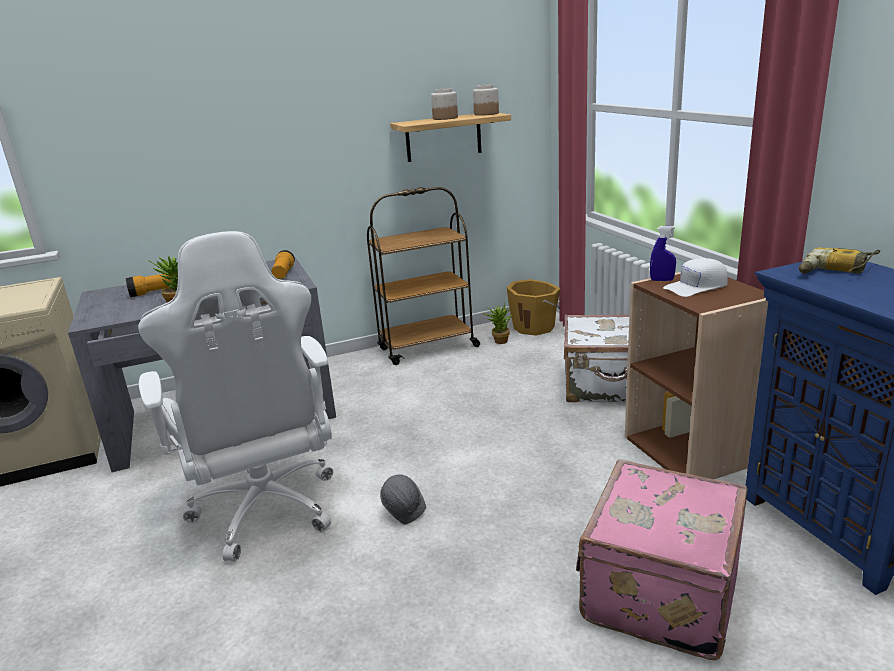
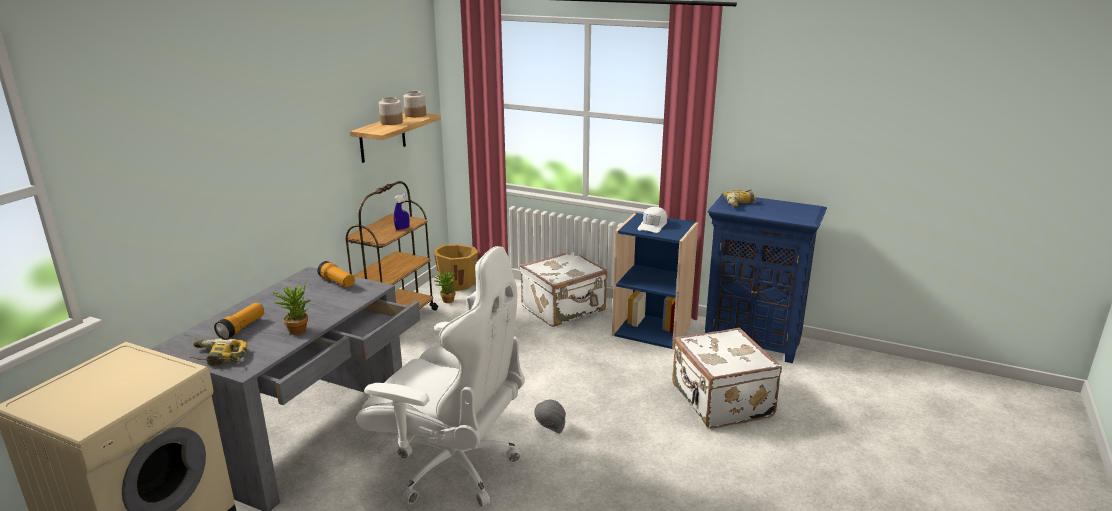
camera: 45 degrees left, 0 degrees up
(98, 309) = (217, 358): none -> power drill
(657, 591) = (720, 402): pink suitcase -> white suitcase
(662, 280) = (629, 225): blue spray bottle -> blue spray bottle (402, 228)
(690, 450) = (652, 330): brown bookcase -> blue bookcase

